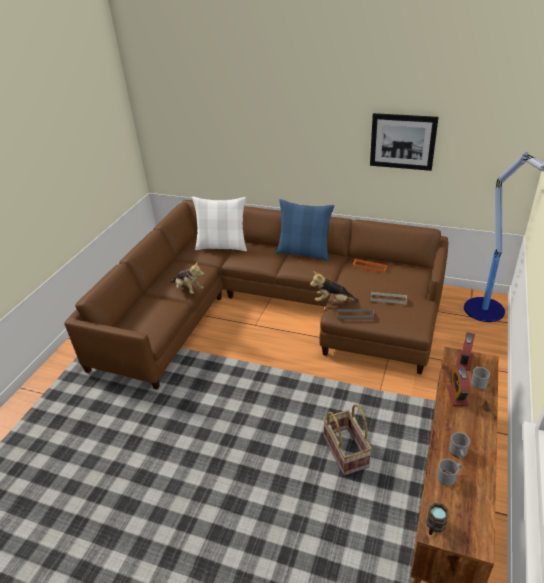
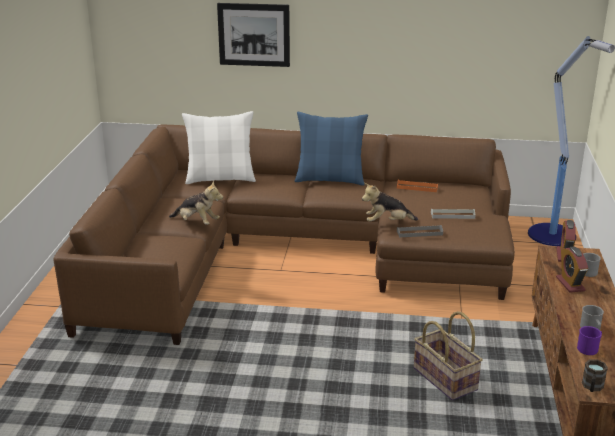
camera: 15 degrees left, 10 degrees down
(402, 141) = (443, 37): picture -> picture (254, 34)
(448, 476) = (589, 348): grey mug -> purple mug

